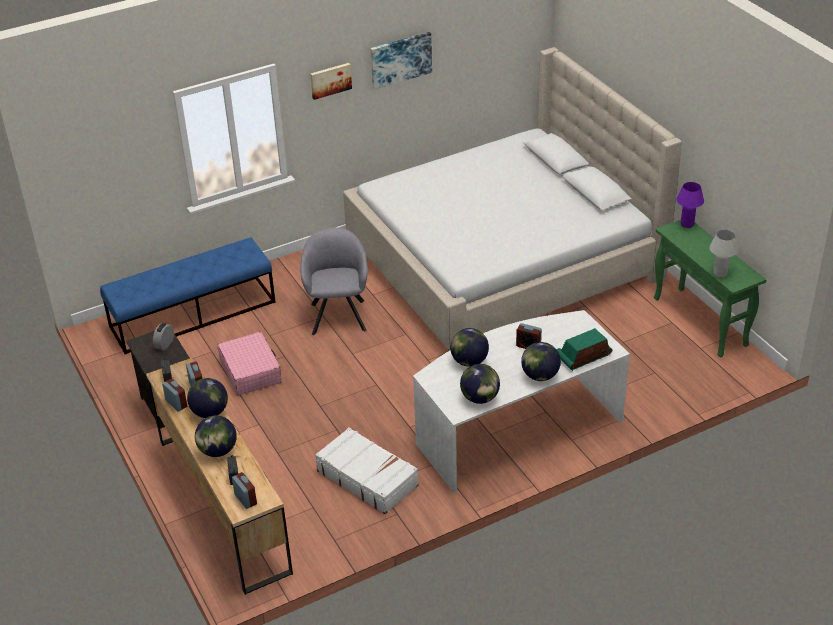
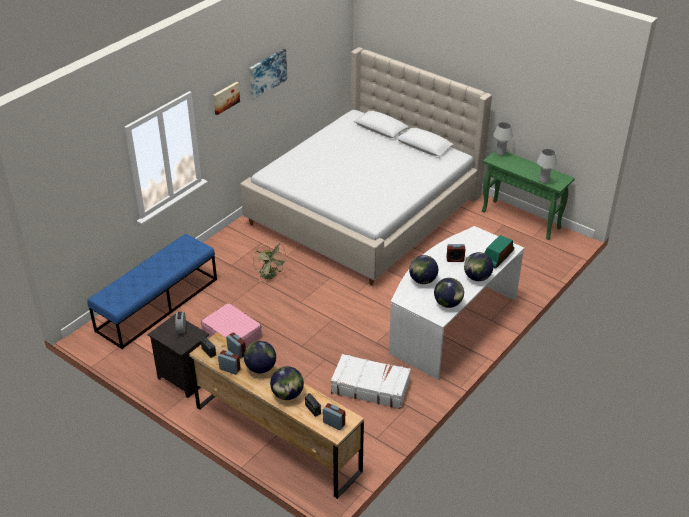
camera: 25 degrees left, 0 degrees up
(338, 314) = (271, 276): grey armchair -> green fan
(687, 224) = (500, 153): purple table lamp -> white table lamp

